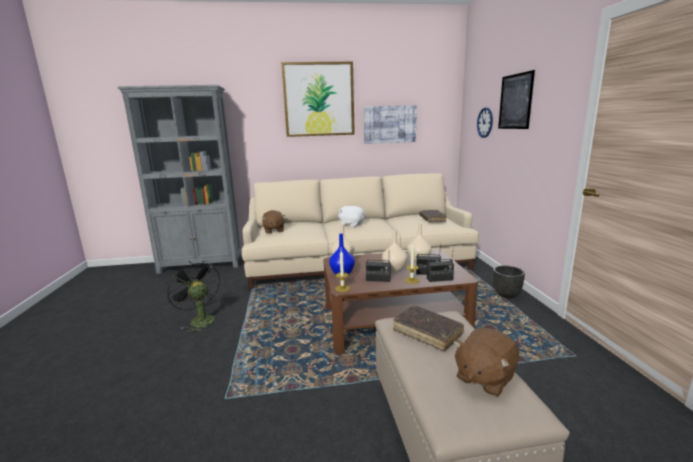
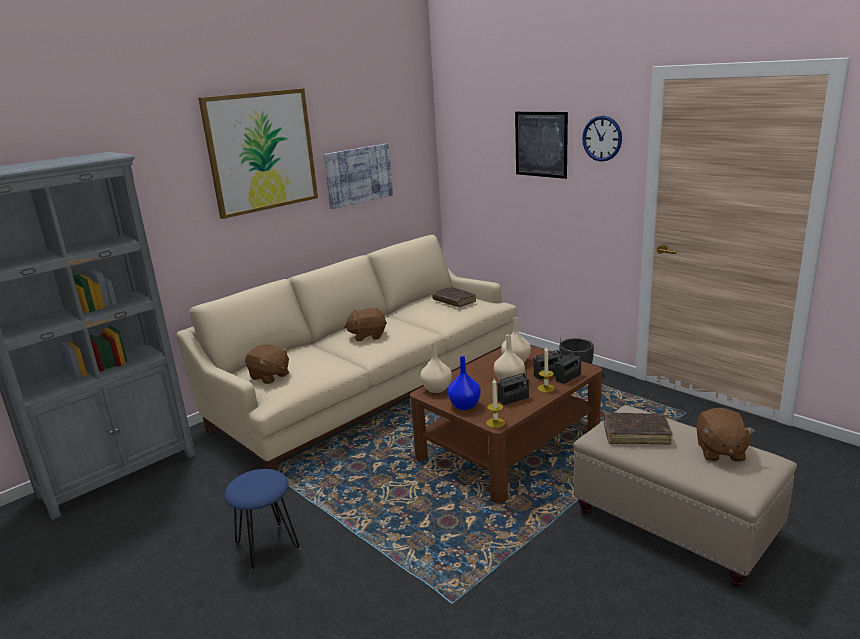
camera: 35 degrees left, 5 degrees up
(199, 320) = (267, 547): black fan -> blue stool
(351, 224) = (367, 336): white plush toy -> brown plush toy
(485, 122) = (489, 164): wall clock -> wall clock (602, 138)

